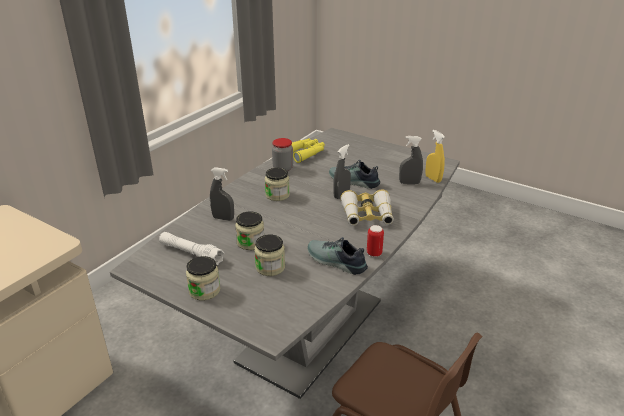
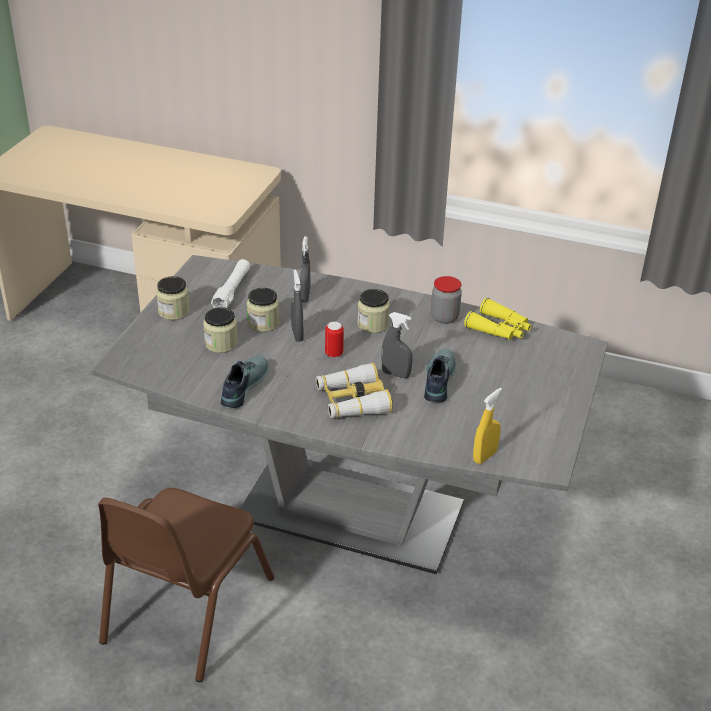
camera: 75 degrees right, 5 degrees up
(374, 253) = (267, 413): can -> can (334, 354)
(409, 183) = (459, 433): grey spray bottle -> grey spray bottle (297, 334)

